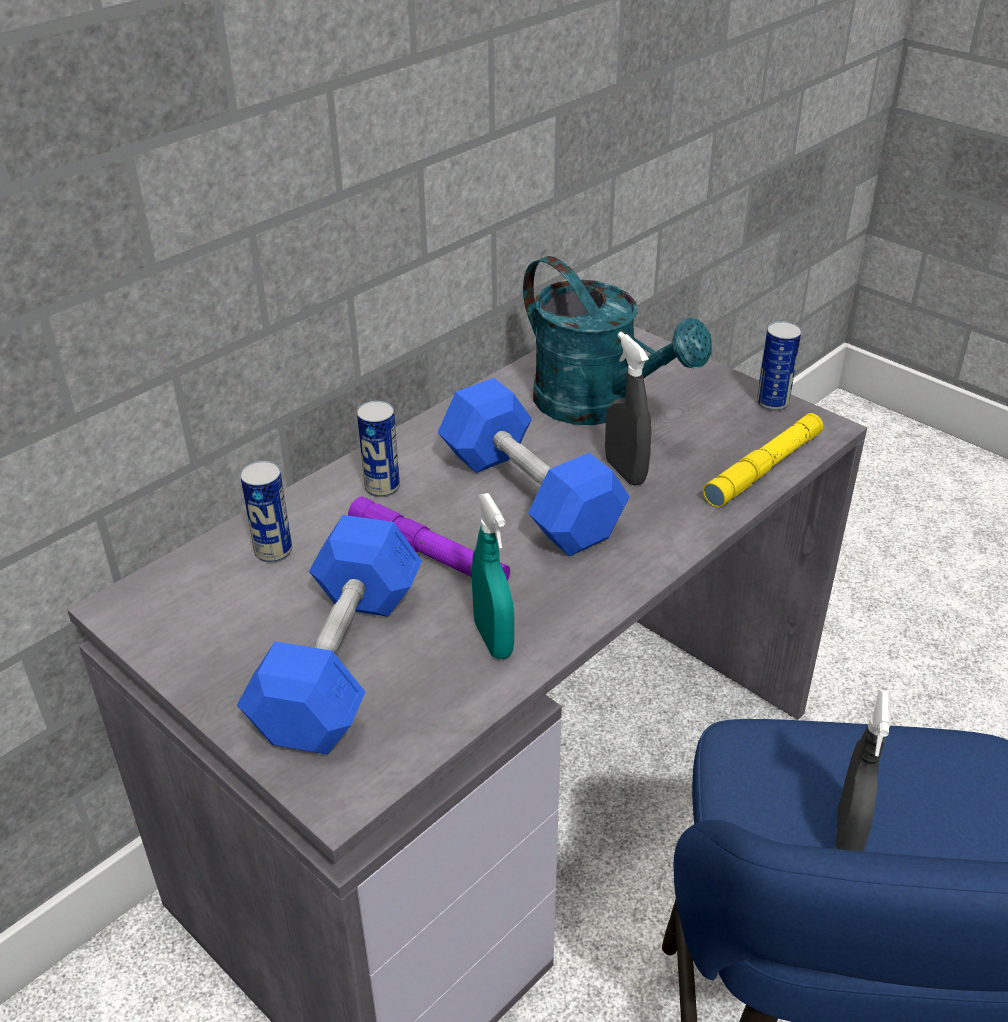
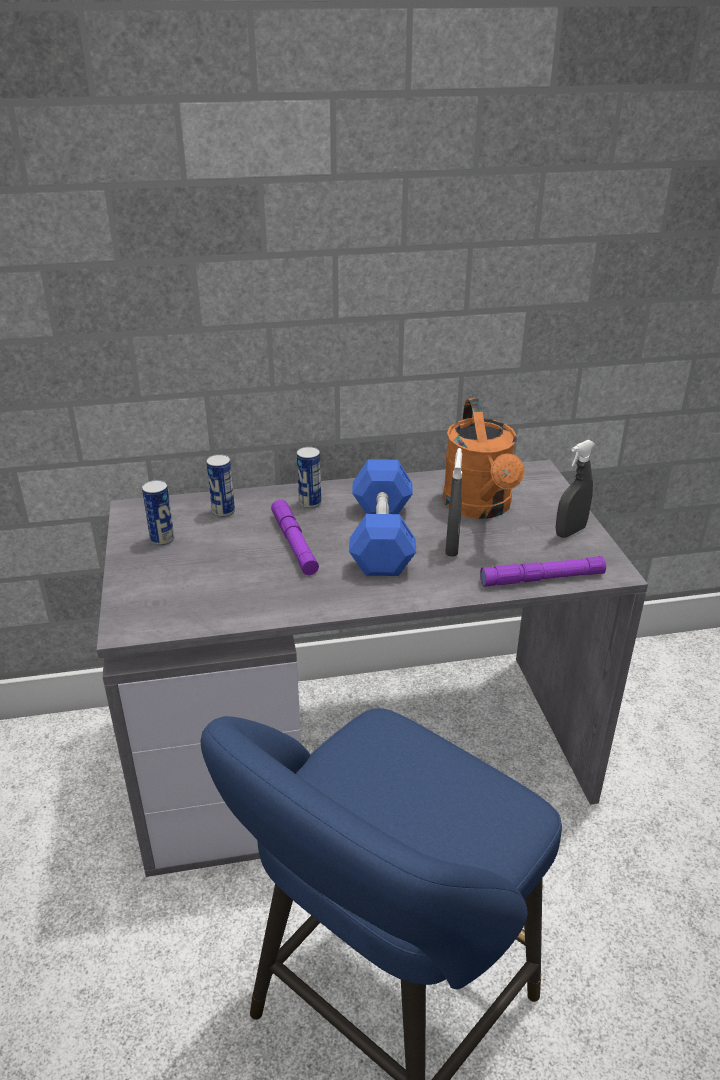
camera: 35 degrees right, 5 degrees down
(340, 662) = (193, 573): blue dumbbell -> none
(493, 640) = (276, 596): turquoise spray bottle -> none
(598, 406) = (481, 508): turquoise watering can -> orange watering can
(763, 468) = (542, 578): yellow flashlight -> purple flashlight
(772, 403) = (597, 546): can -> can (162, 540)
(848, 836) = (373, 795): grey spray bottle -> grey spray bottle (570, 532)

